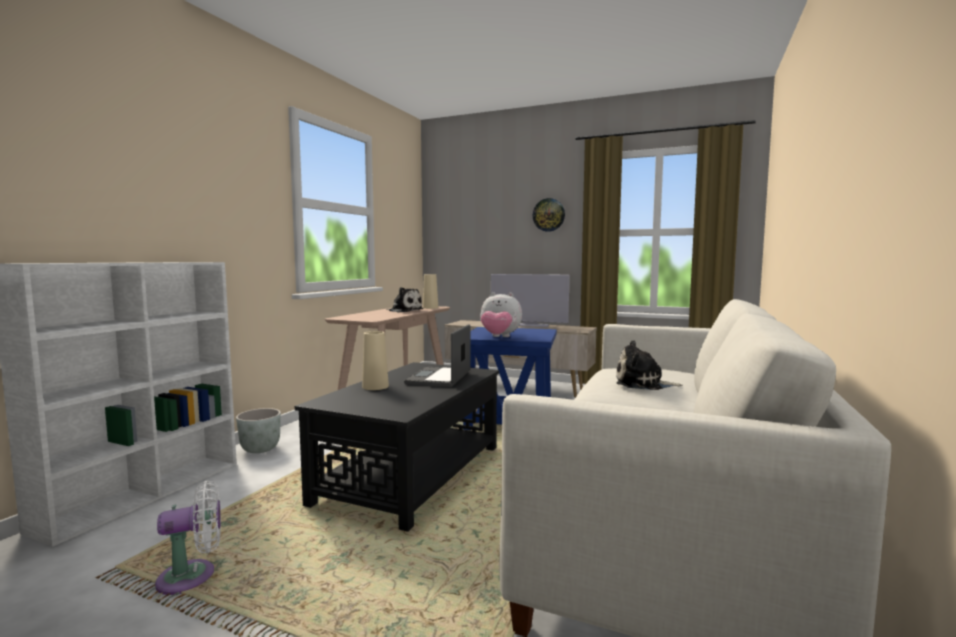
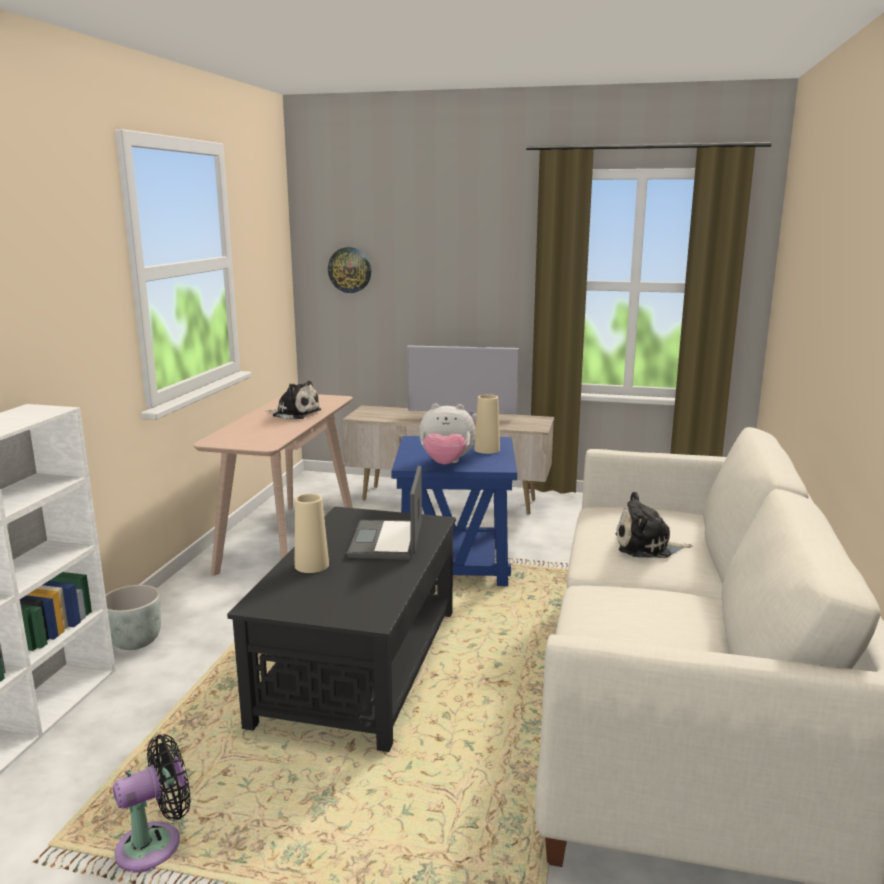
camera: 10 degrees left, 10 degrees up
(193, 576) = (156, 844): white fan -> black fan
(430, 307) = (326, 402): beige vase -> beige vase (487, 449)
(548, 215) = (485, 255): wall clock -> wall clock (350, 270)

